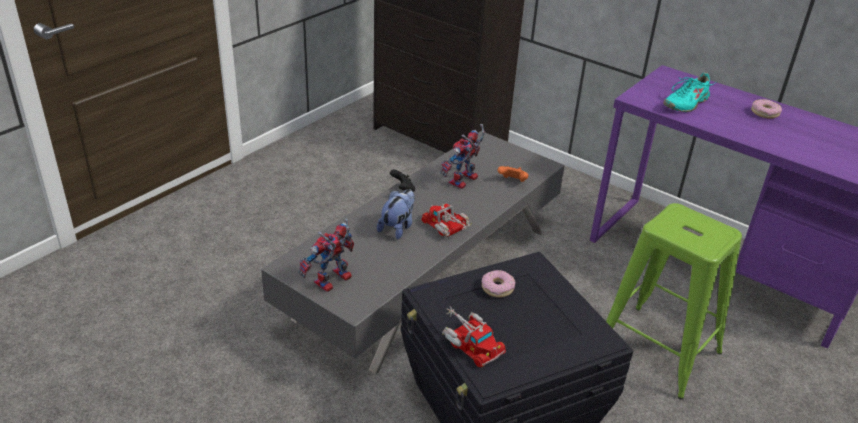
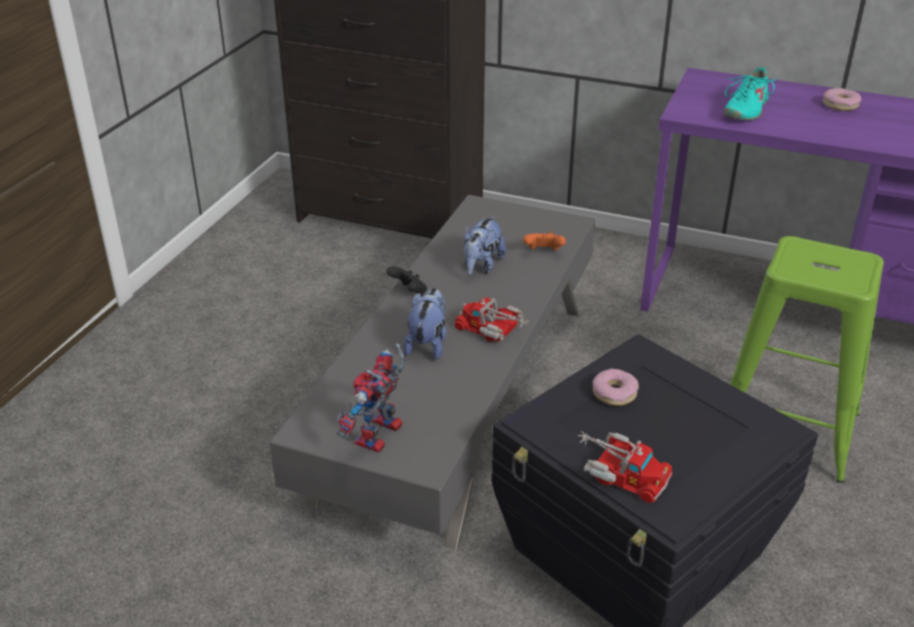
camera: 15 degrees left, 0 degrees up
(463, 182) = (481, 266): toy robot -> plush toy

